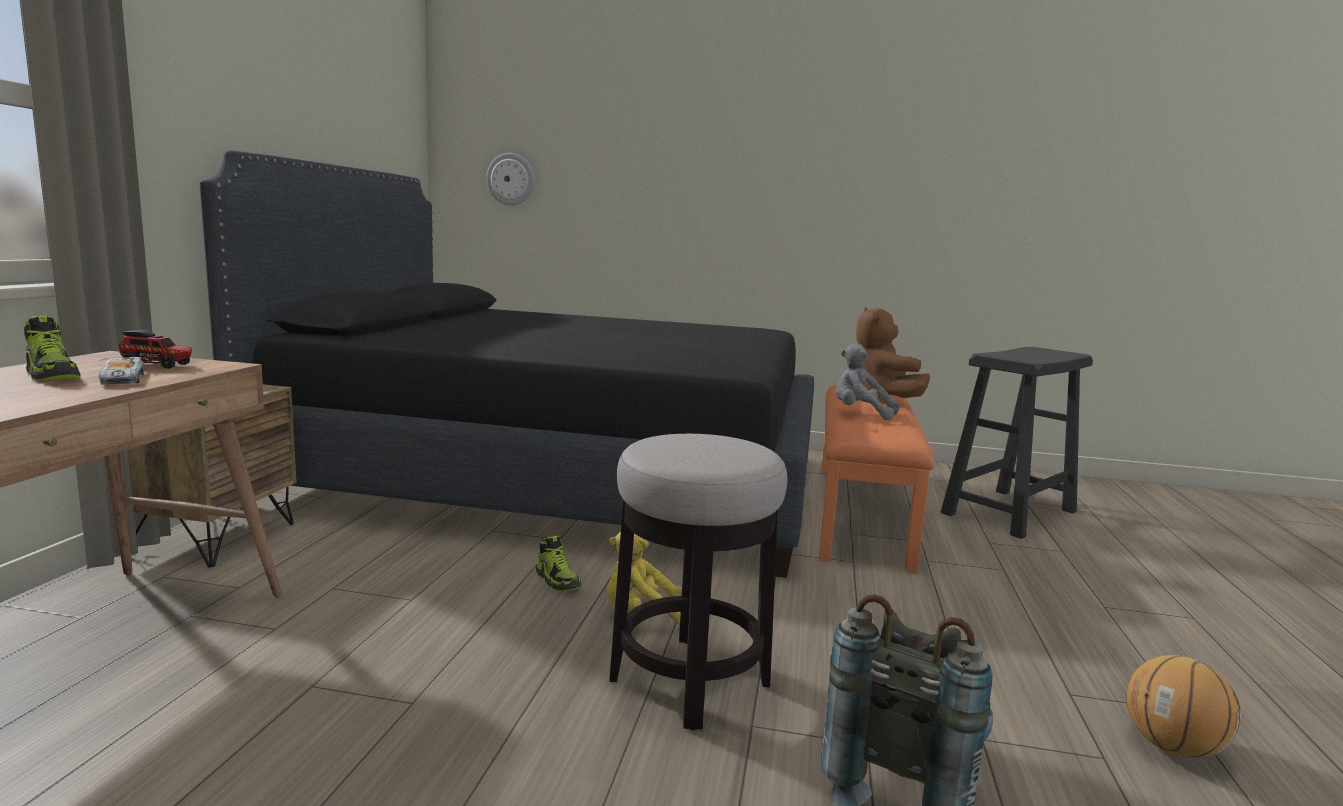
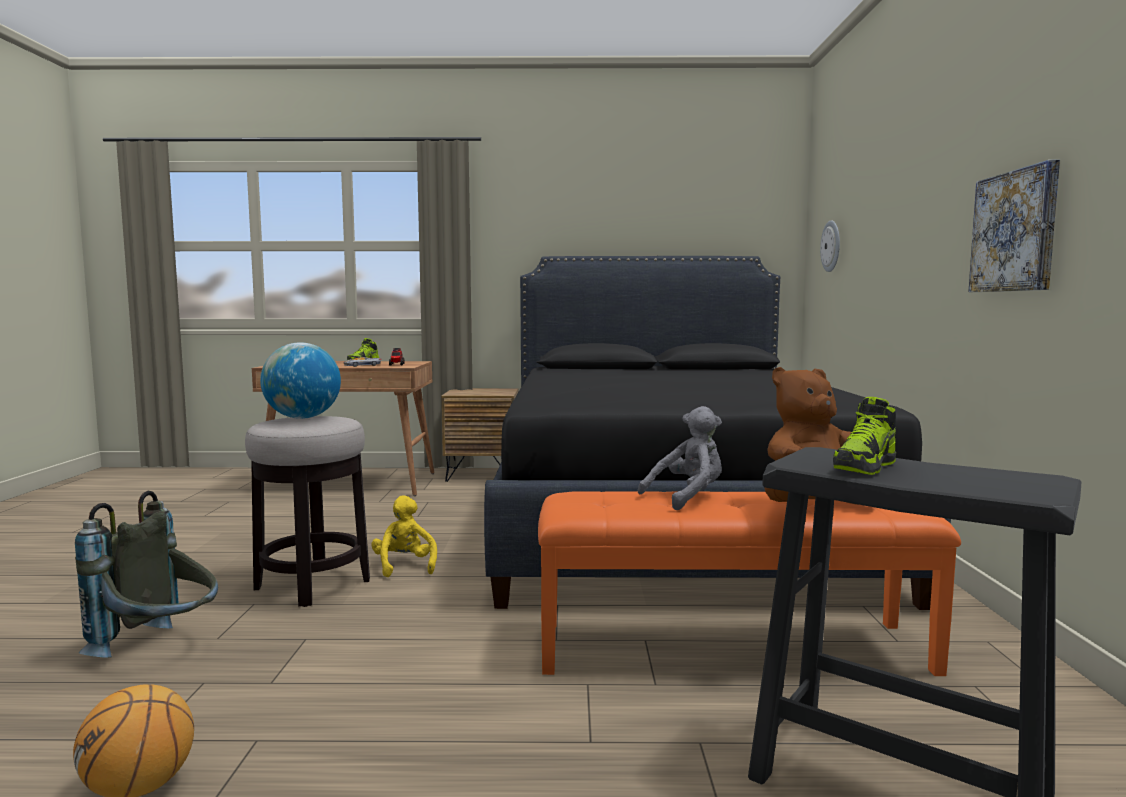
camera: 80 degrees right, 5 degrees down
(557, 581) = (456, 540): shoe -> shoe (865, 467)
(690, 447) = (302, 418): none -> globe
(816, 209) = (1015, 231): none -> picture
(860, 414) = (687, 497): grey plush toy -> grey plush toy turned 45 degrees clockwise

